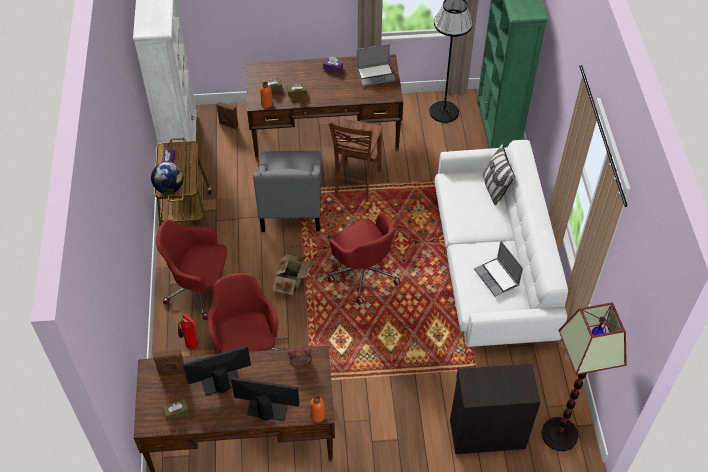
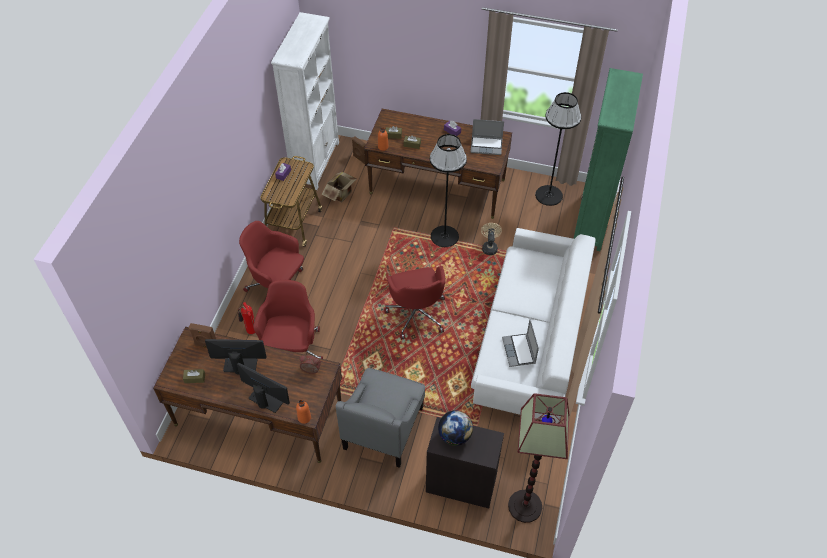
camera: 20 degrees right, 0 degrees up
(169, 188) = (274, 196): globe -> globe (455, 436)
(291, 205) = (382, 239): grey armchair -> grey armchair (383, 427)
(292, 282) = (354, 304): cardboard box -> cardboard box (342, 194)
(356, 183) = (444, 236): brown chair -> black floor lamp
(407, 181) = (489, 247): none -> beige fan
(494, 188) = (553, 273): pillow -> none

